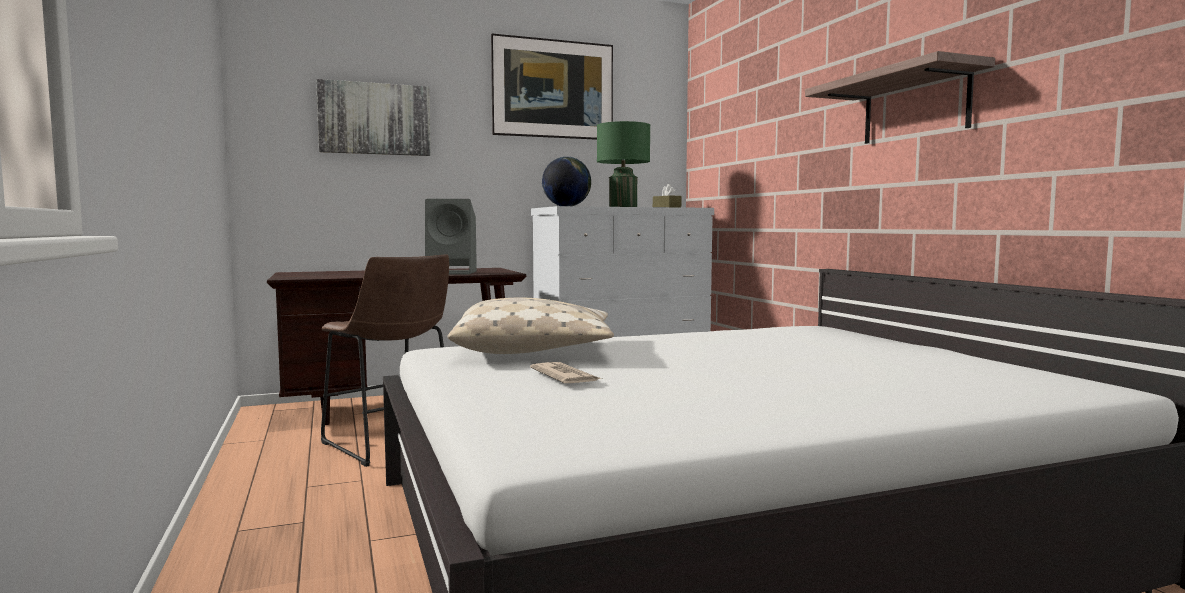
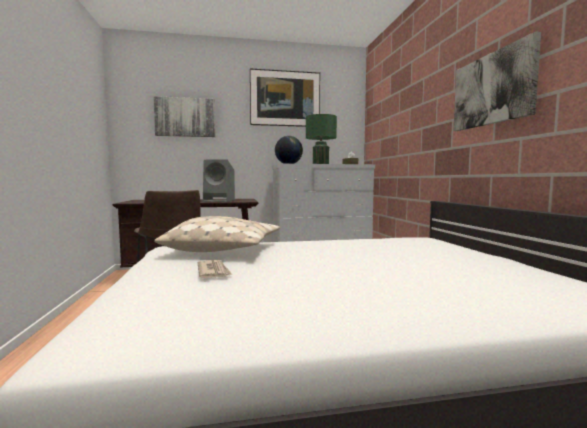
camera: 10 degrees right, 0 degrees up
(915, 106) = (493, 89): shelf -> picture

